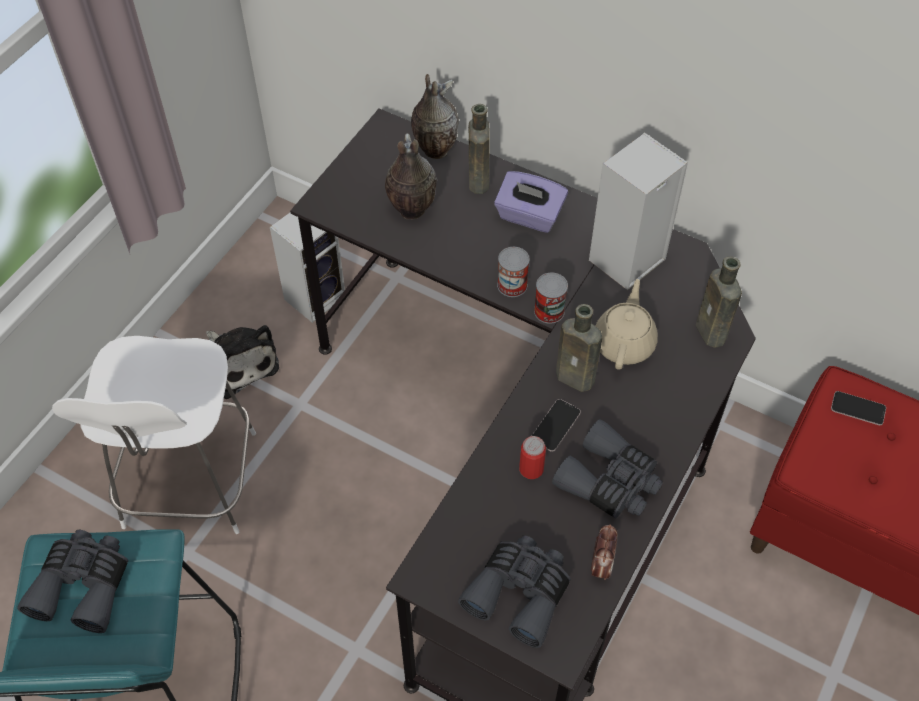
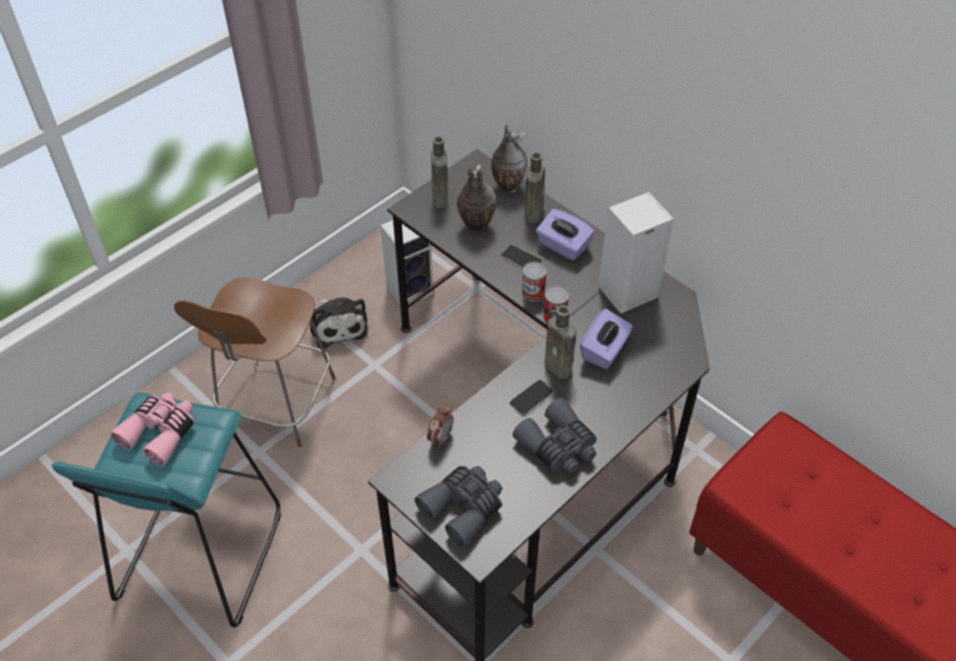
camera: 15 degrees right, 5 degrees down
(84, 585) = (160, 432): grey binoculars -> pink binoculars
(189, 485) = (275, 404): white chair -> brown chair
(531, 469) = (502, 424): can -> none
(601, 565) = (531, 502): alarm clock -> alarm clock (440, 437)
(624, 343) = (604, 351): beige teapot -> purple tissue box
(712, 334) = (675, 358): brown bottle -> brown bottle (440, 200)
(858, 408) = (792, 448): phone -> phone (521, 258)

